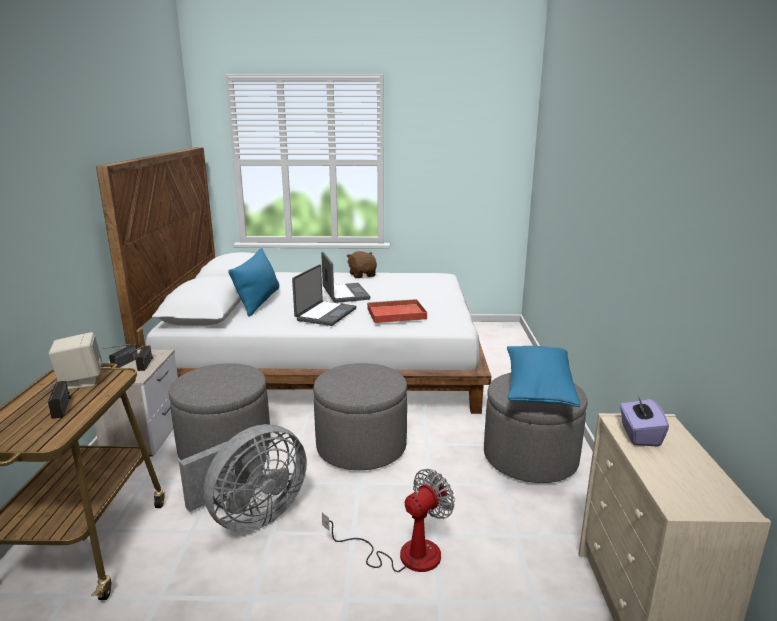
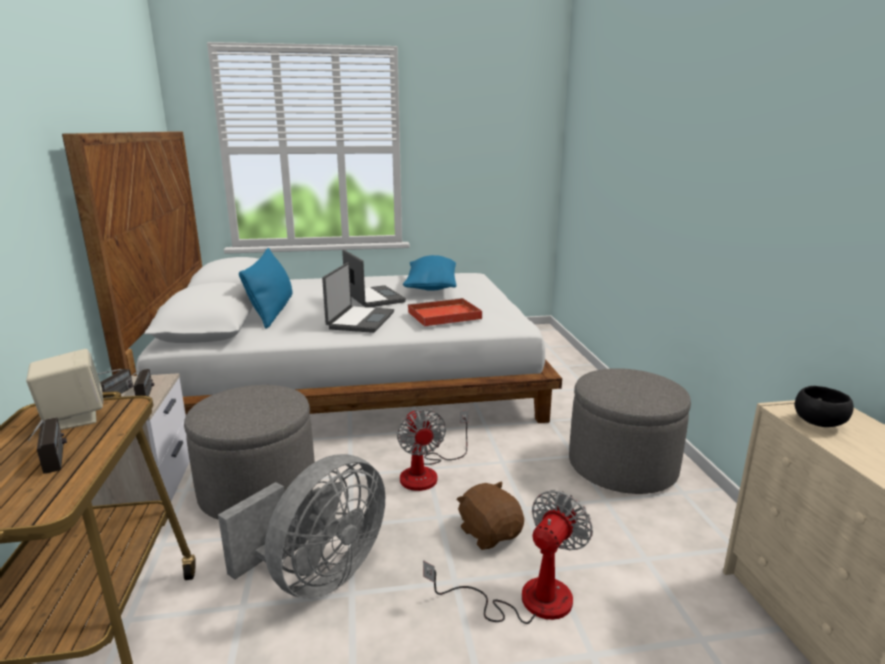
camera: 10 degrees left, 0 degrees up
(361, 446) = (427, 472): grey ottoman -> fan
(362, 275) = (383, 278): brown plush toy -> brown plush toy (490, 533)
(538, 389) = (633, 387): blue pillow -> blue pillow (431, 287)
(639, 435) = (820, 423): purple tissue box -> black bowl

